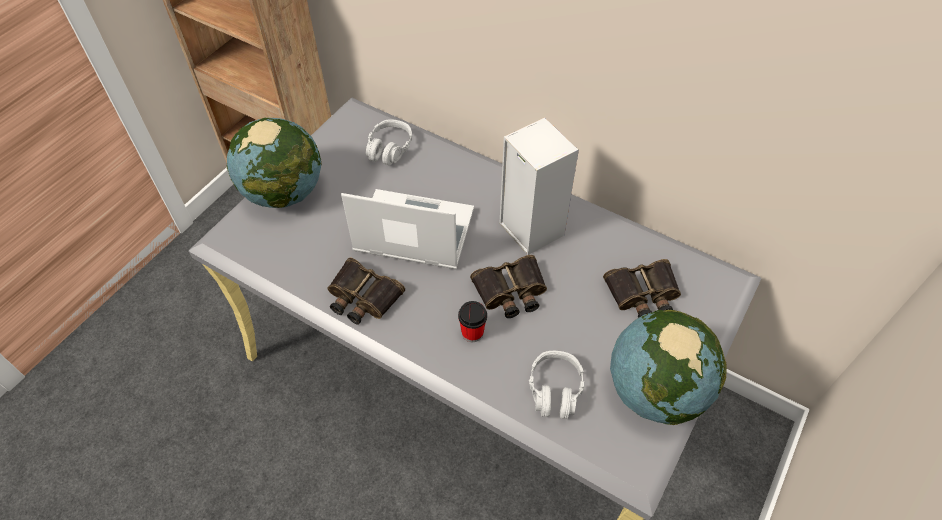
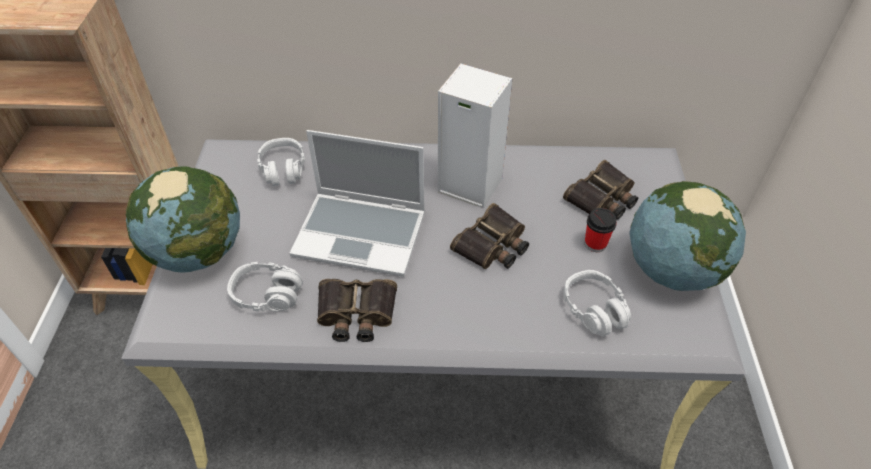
camera: 30 degrees left, 5 degrees down
(309, 250) = (267, 294): none -> grey headphones
(412, 232) = (362, 234): laptop -> laptop turned 150 degrees counterclockwise
(472, 333) = (485, 296): cup -> cup (595, 244)

